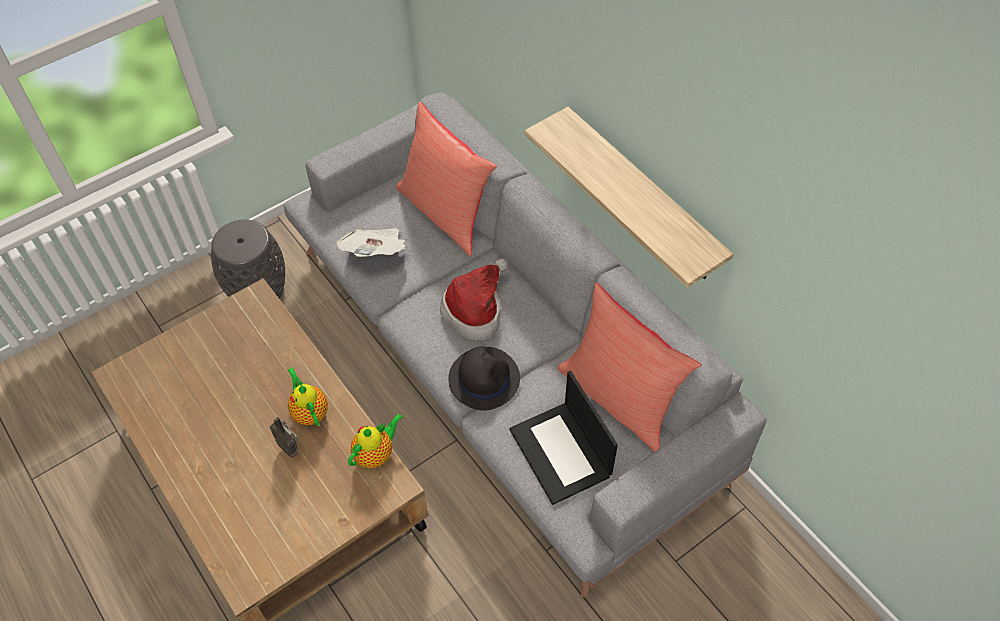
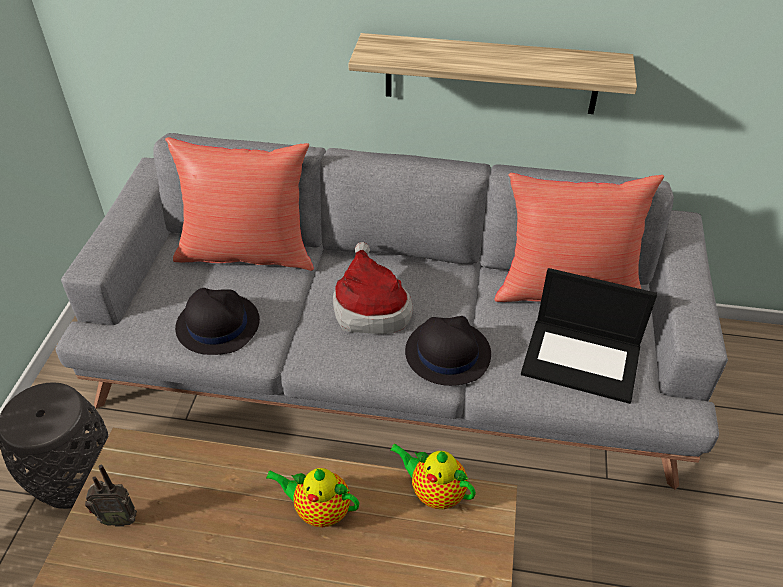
camera: 45 degrees left, 10 degrees down
(290, 448) = (341, 562): radio -> radio (119, 518)
(376, 253) = (217, 324): newspaper -> black hat
(376, 454) = (434, 492): teapot -> teapot turned 60 degrees counterclockwise

